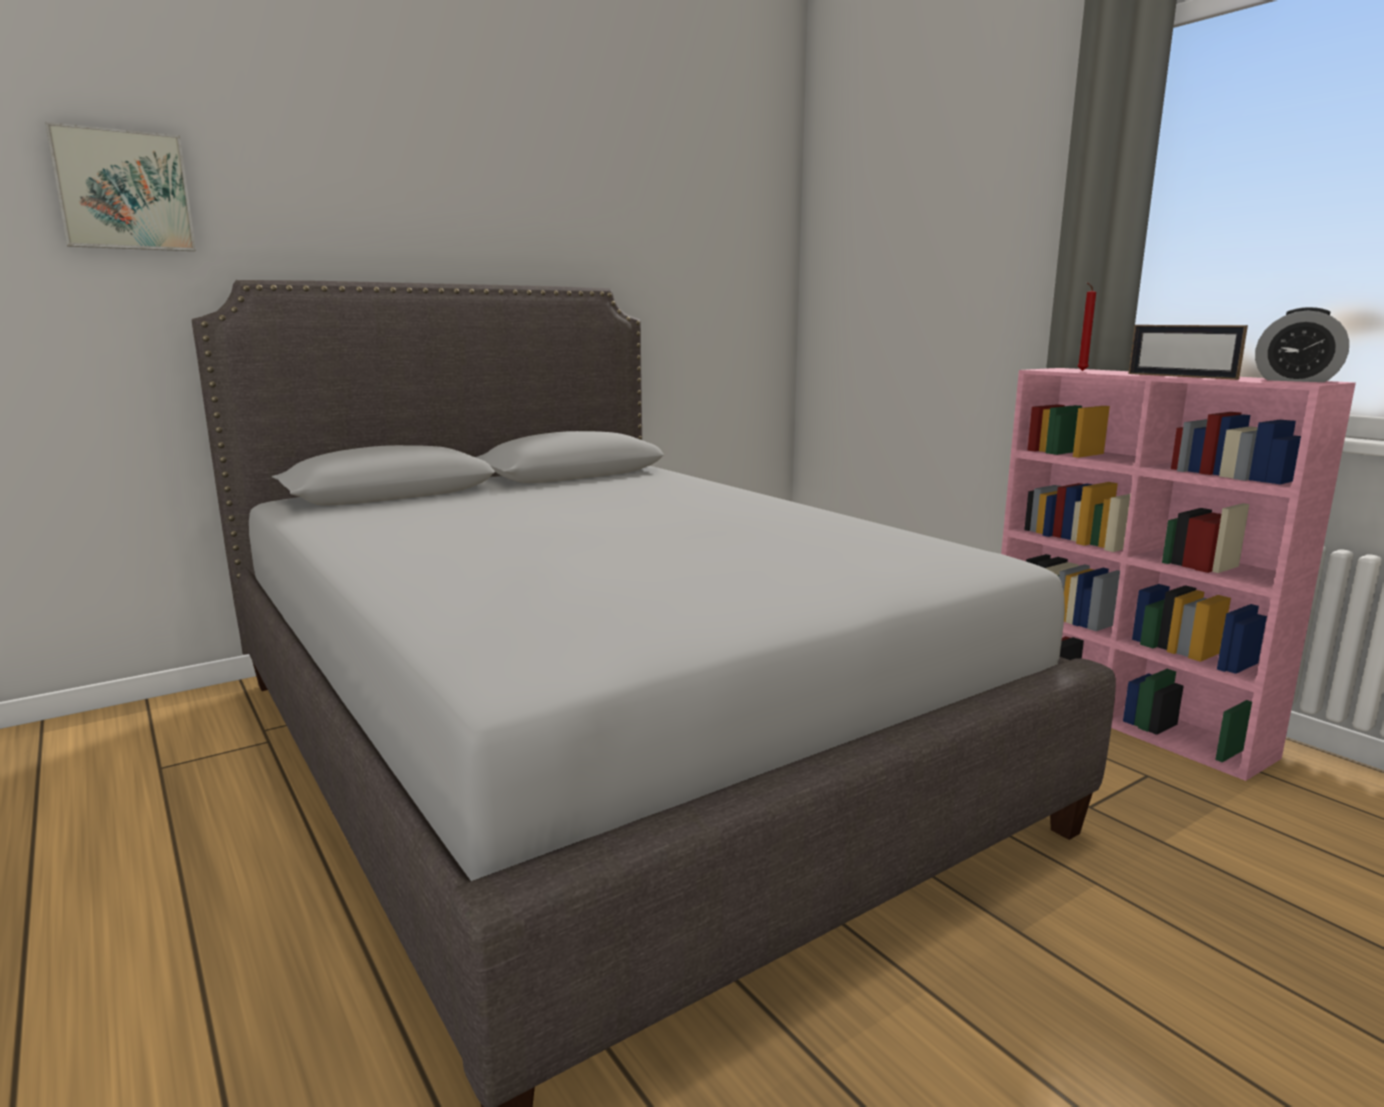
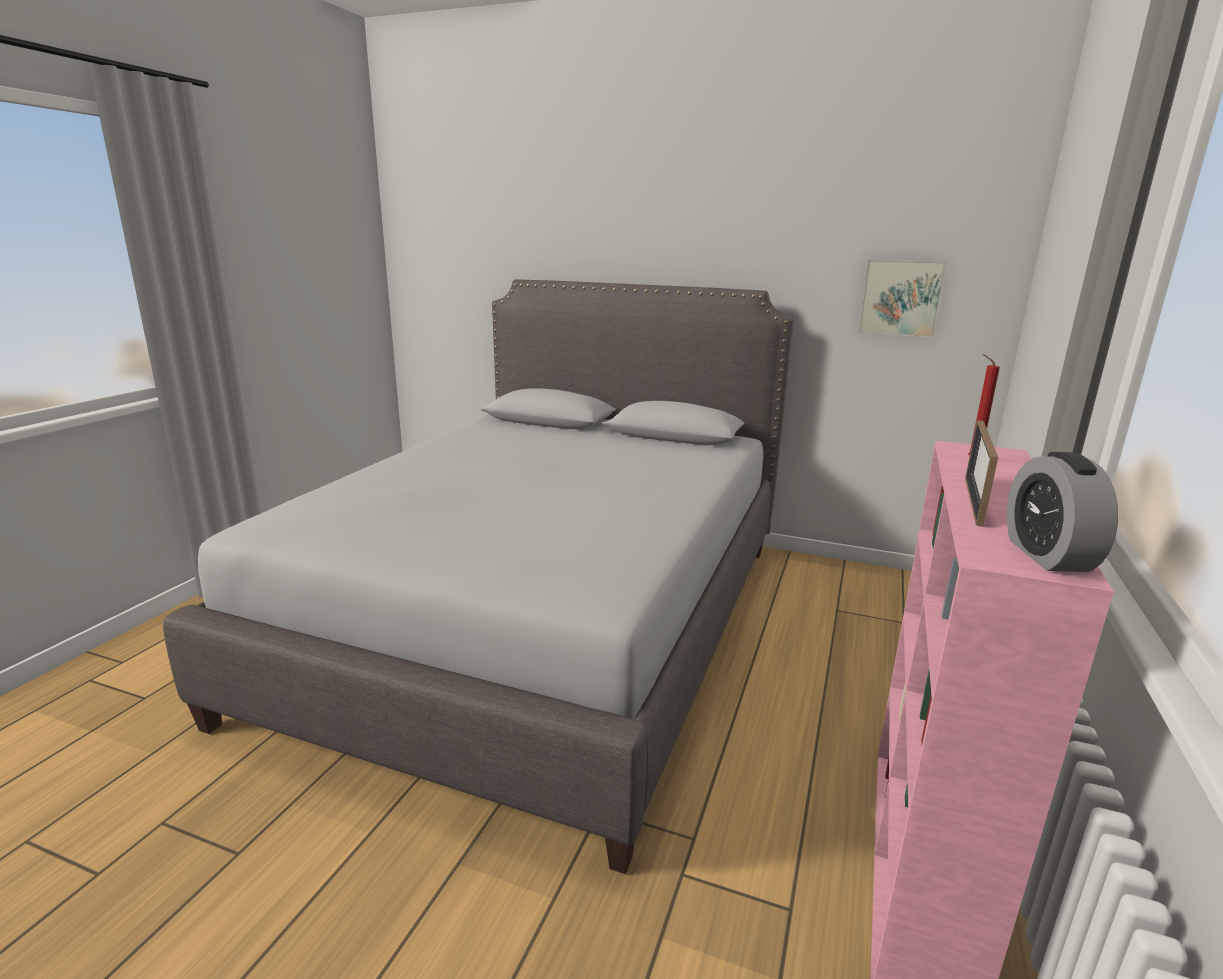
camera: 55 degrees right, 5 degrees up
(123, 191) = (481, 228): picture -> picture (900, 297)

